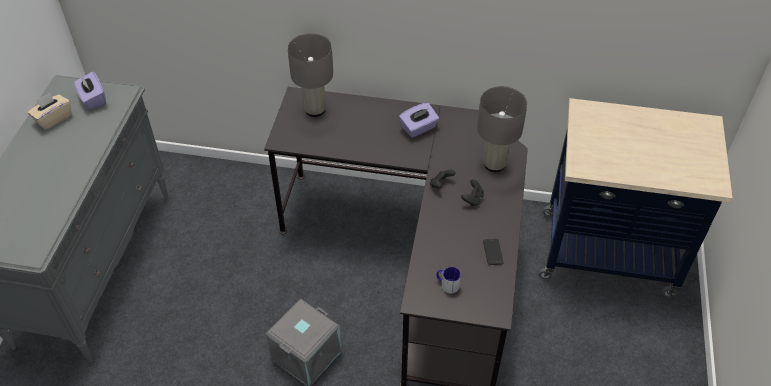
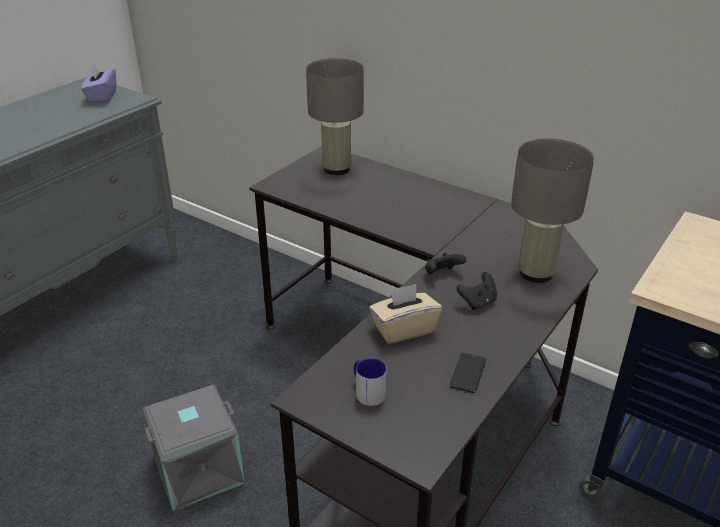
camera: 25 degrees right, 15 degrees down
(53, 119) = (50, 102): beige tissue box -> beige tissue box (404, 329)
(418, 128) = (452, 213): purple tissue box -> none

